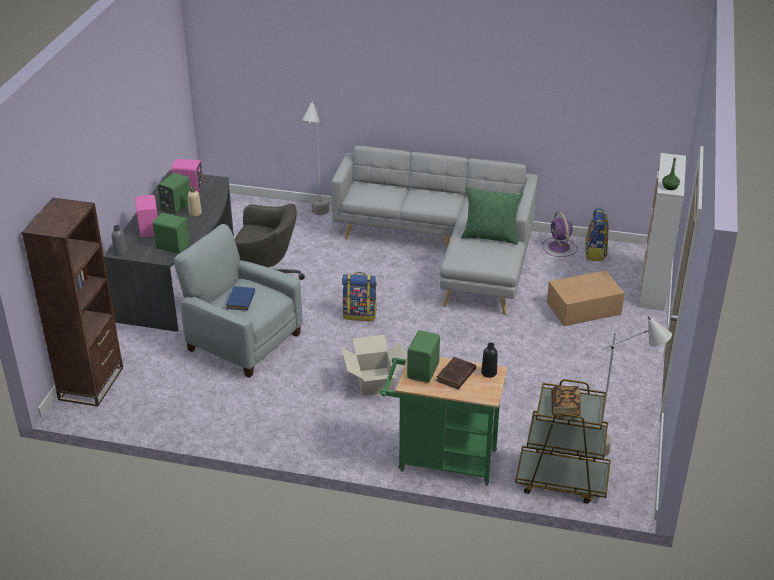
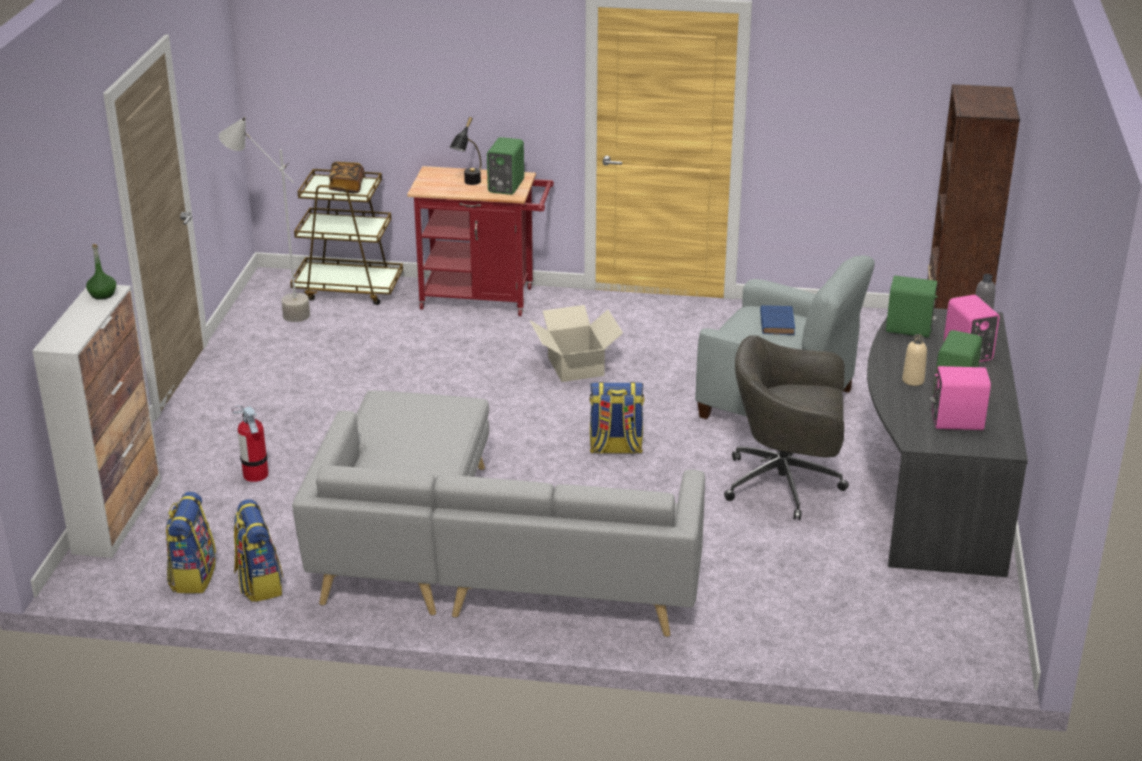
camera: 175 degrees right, 5 degrees down
(318, 218) = (745, 624): grey floor lamp -> none
(441, 460) = (484, 298): green cart -> red cart
(455, 376) = (468, 184): brown book -> black table lamp
(489, 373) = (429, 188): black bottle -> none
(490, 236) = (400, 443): green pillow -> none
(559, 247) = (259, 583): purple fan -> backpack
(582, 308) = (255, 474): cardboard box -> fire extinguisher

